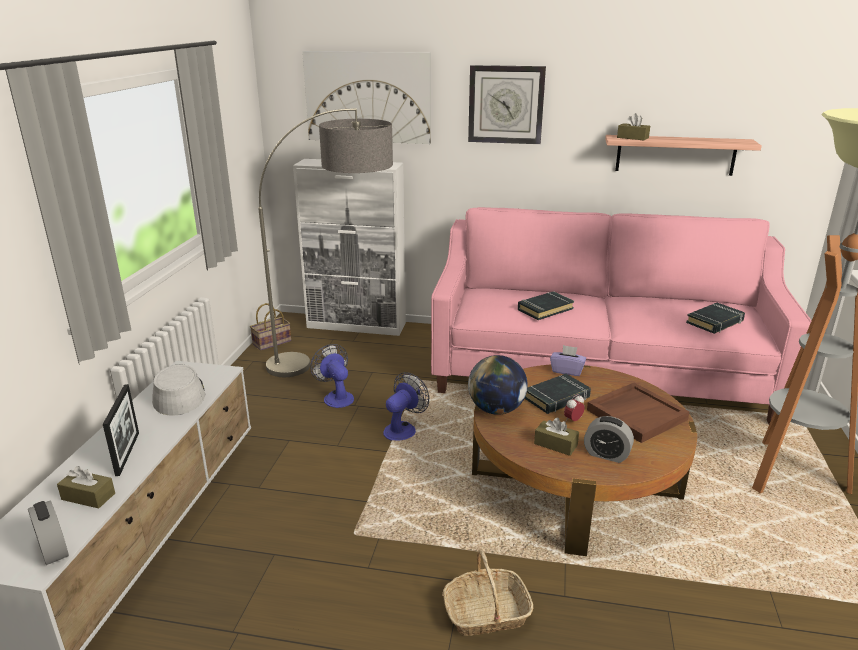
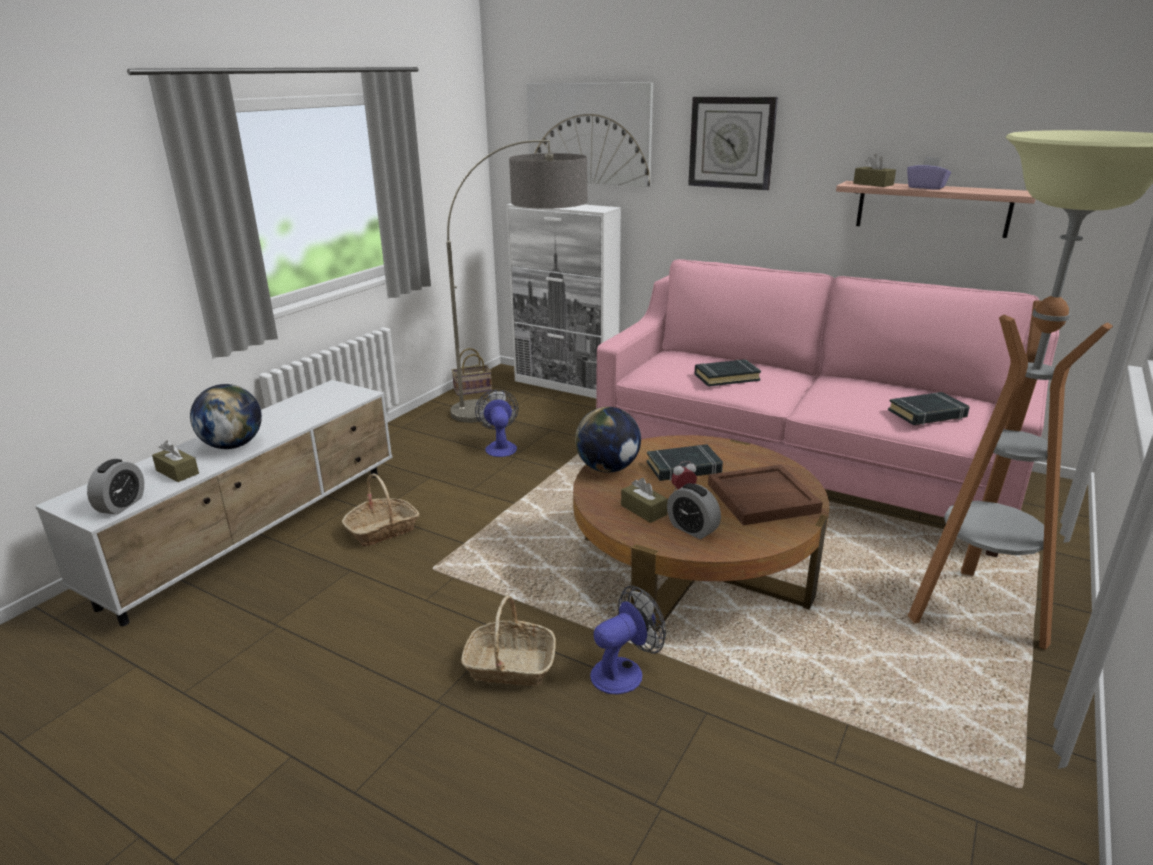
camera: 20 degrees right, 0 degrees up
(53, 550) = (122, 505): alarm clock -> alarm clock turned 150 degrees counterclockwise
(127, 453) = (233, 445): picture frame -> globe
(178, 395) = (310, 407): grey hat -> none
(279, 505) = (383, 530): none -> basket
(403, 429) = (546, 486): fan -> fan (624, 671)
(567, 370) = (718, 444): purple tissue box -> purple tissue box (926, 187)

